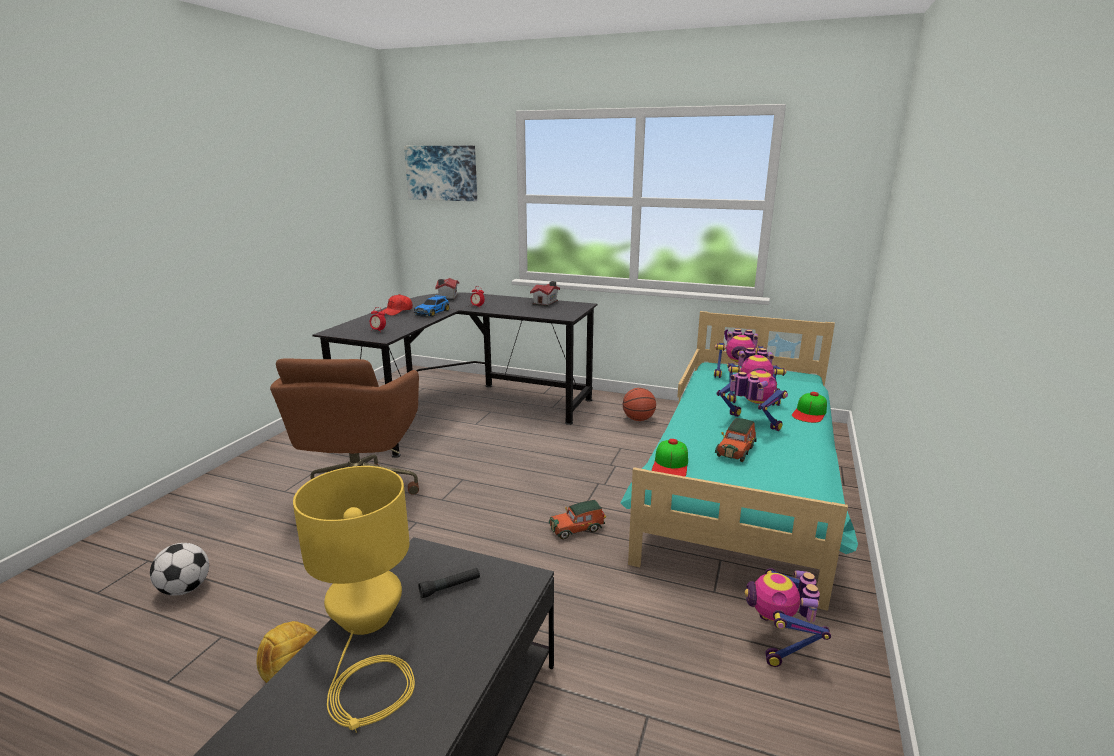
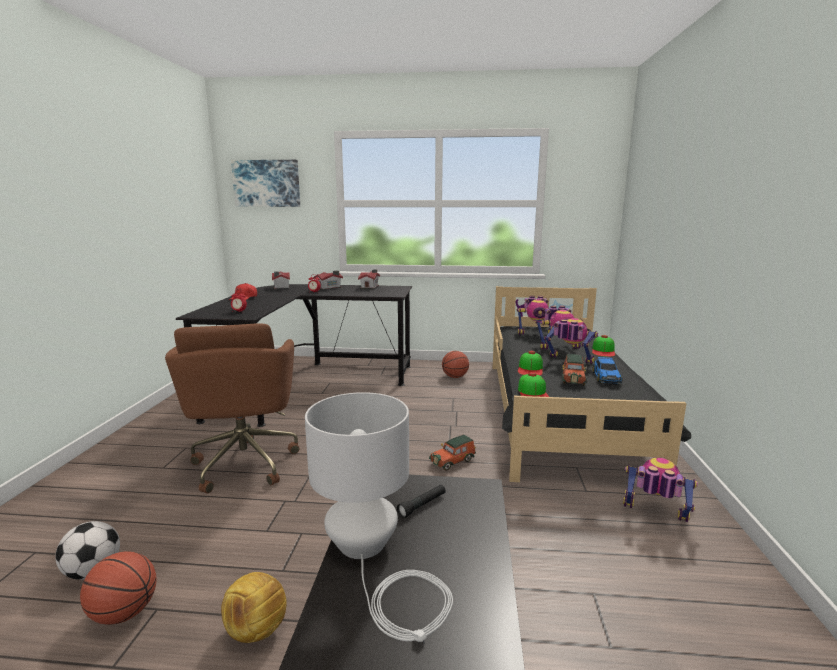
camera: 15 degrees left, 5 degrees down
(195, 634) = (125, 613): none -> basketball
(368, 643) = (378, 564): yellow table lamp -> grey table lamp
(432, 312) = (278, 297): toy car -> toy car (606, 377)
(499, 301) = (329, 288): none -> toy house
(692, 430) = (530, 369): none -> cap
(742, 485) = (560, 413): turquoise bed -> black bed
(779, 640) = (654, 517): toy robot -> toy robot turned 120 degrees clockwise

